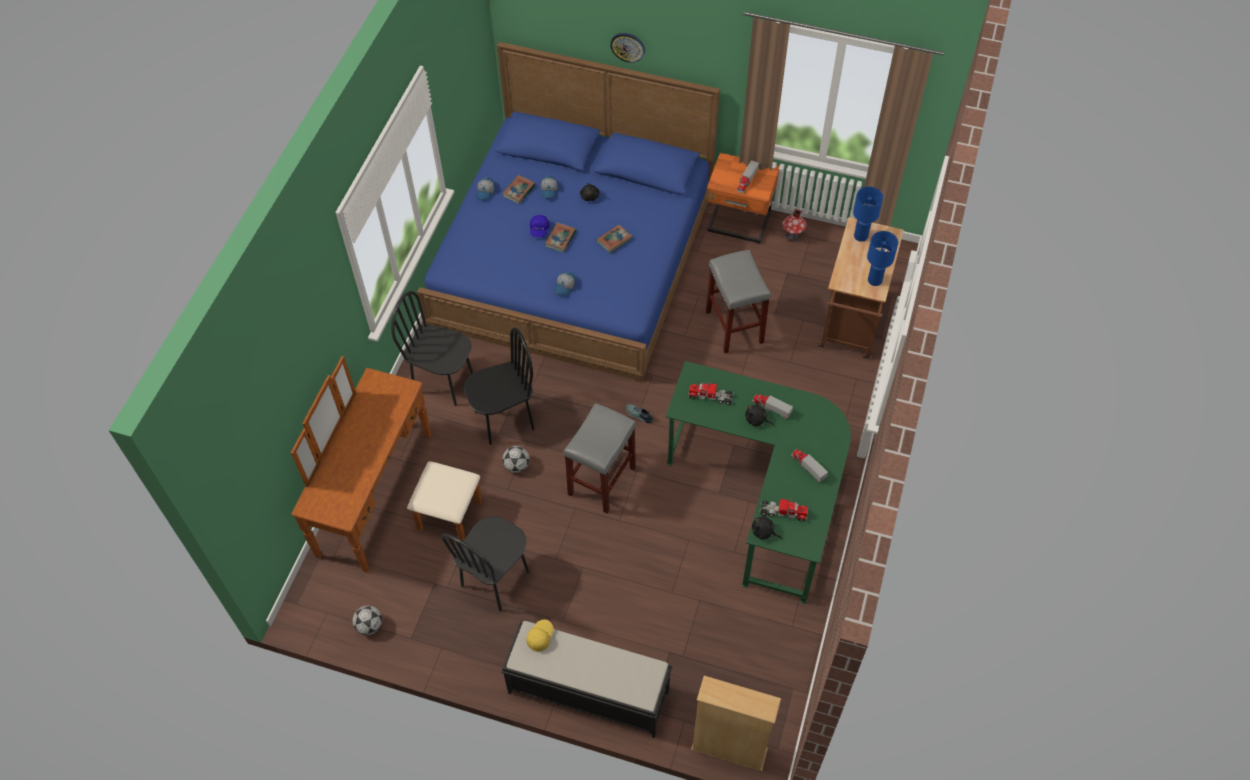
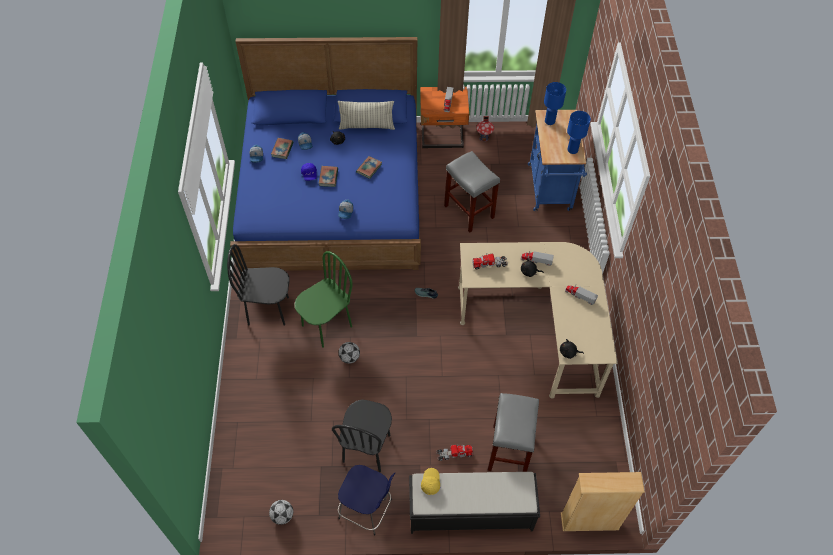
camera: 20 degrees left, 0 degrees up
(392, 498) = (262, 410): brown dresser -> none
(468, 650) = (367, 510): none -> blue stool
(504, 420) = (326, 325): black chair -> green chair
(602, 480) = (417, 350): grey stool -> grey stool (508, 449)
(627, 46) = (341, 19): wall clock -> none
(632, 186) = (367, 126): none -> pillow
(764, 494) = (538, 326): green desk -> beige desk
(782, 512) = (576, 334): toy truck -> toy truck (454, 454)
(850, 327) = (550, 191): brown cart -> blue cart

